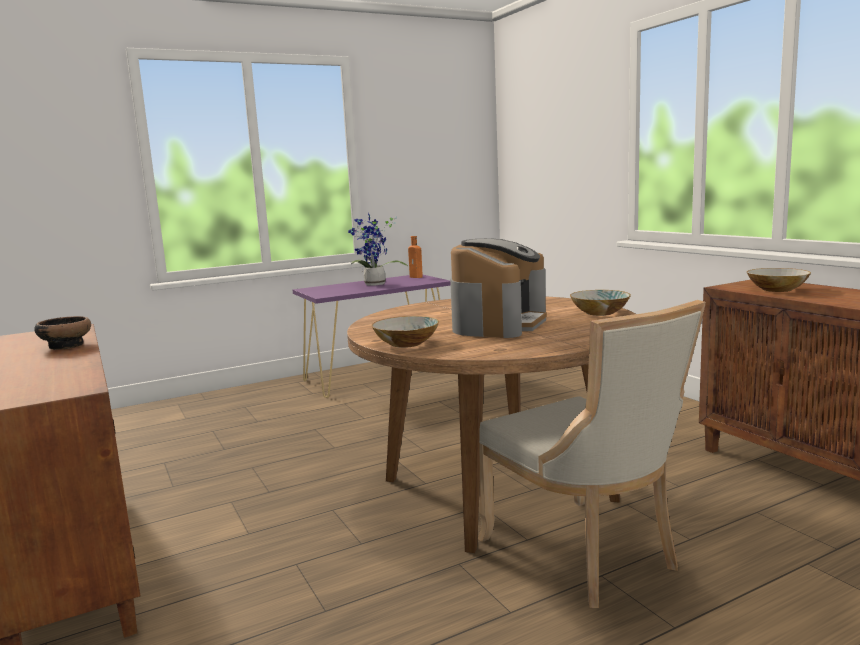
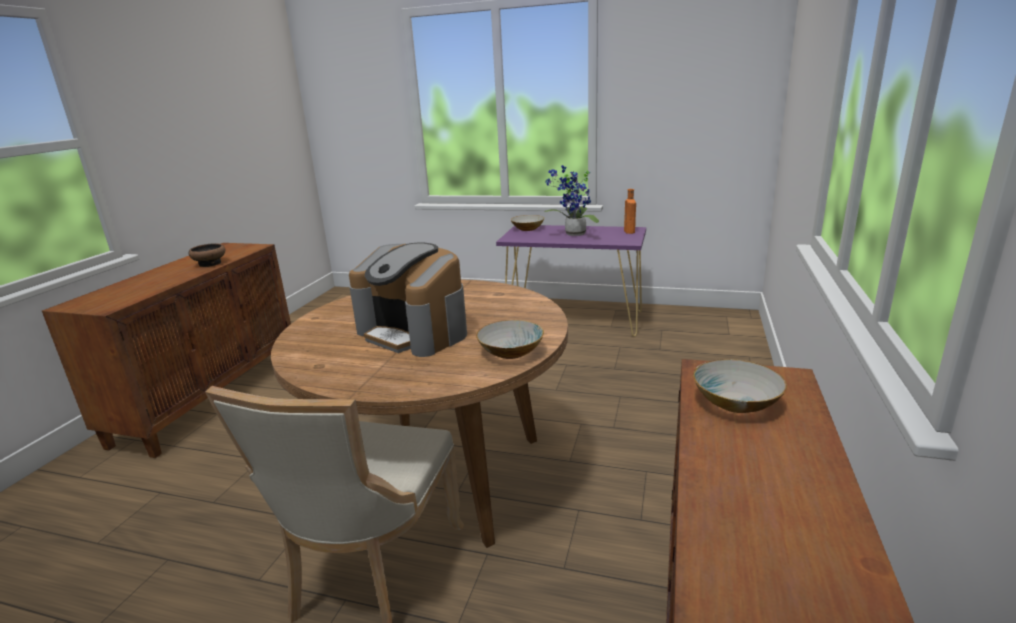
camera: 45 degrees right, 10 degrees up
(406, 344) = (310, 330): bowl -> bowl (527, 229)
(499, 323) = (414, 332): coffee machine -> coffee machine turned 60 degrees clockwise

